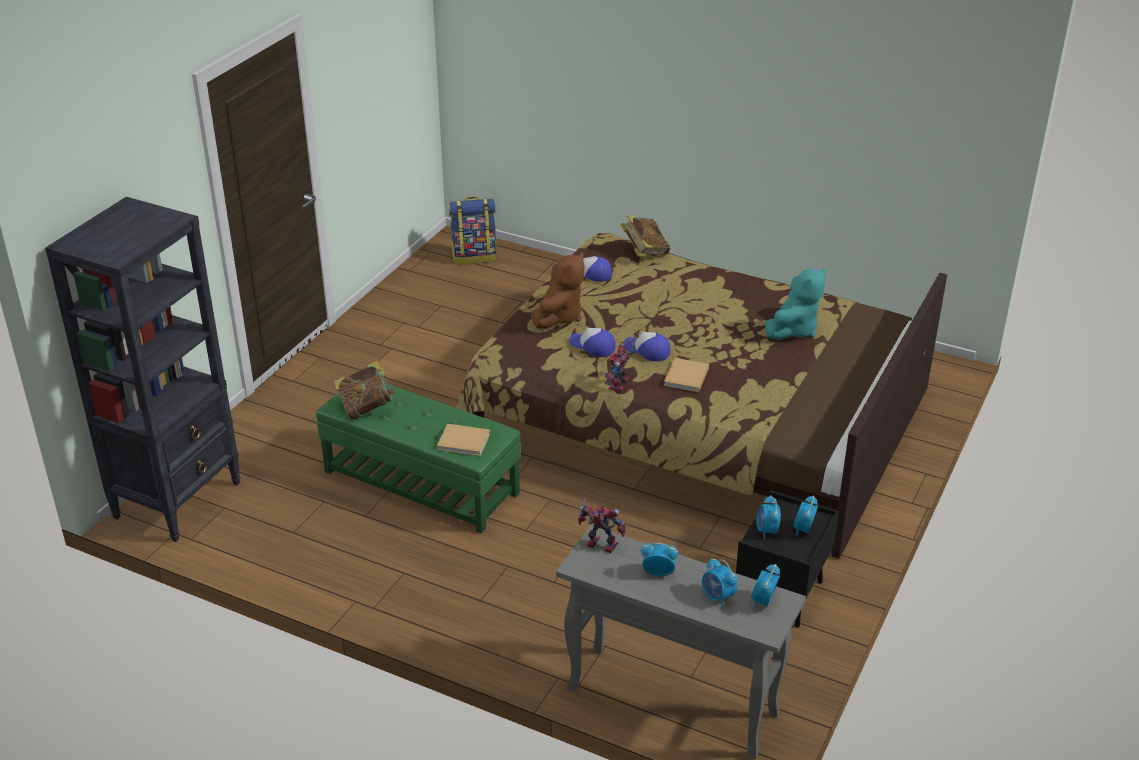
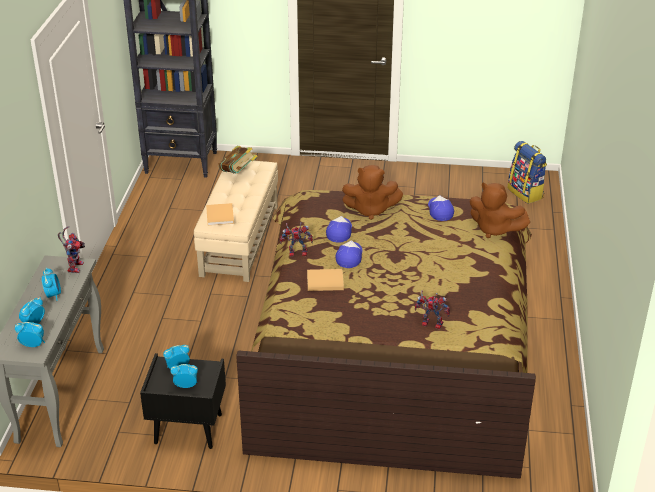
camera: 70 degrees right, 0 degrees up
(421, 483) = (239, 240): green ottoman -> beige ottoman
(644, 252) = (494, 229): book -> brown plush toy
(793, 330) = (430, 324): turquoise plush toy -> toy robot

